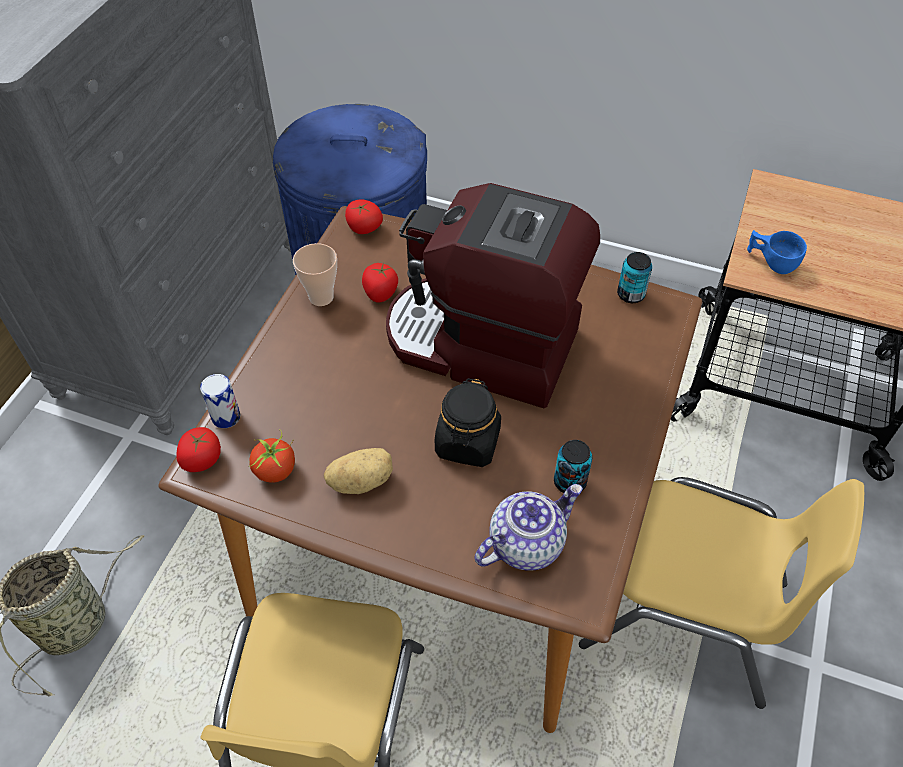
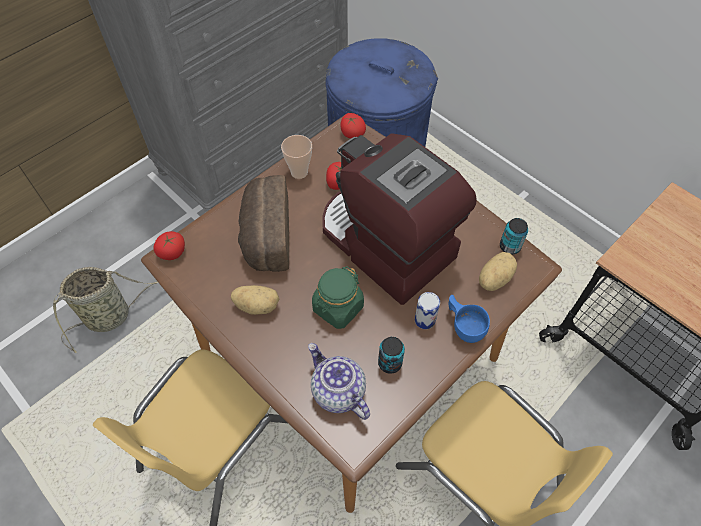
camera: 25 degrees right, 5 degrees up
(226, 417) = (200, 230): can -> can (425, 320)
(275, 470) = (210, 277): tomato -> none
(321, 391) = (265, 236): none -> bread
(467, 443) = (338, 308): black jar -> green jar
(526, 543) = (337, 392): teapot -> teapot turned 120 degrees counterclockwise
(633, 337) = (493, 278): none -> potato
(771, 262) = (643, 259): blue cup -> blue cup (463, 325)

